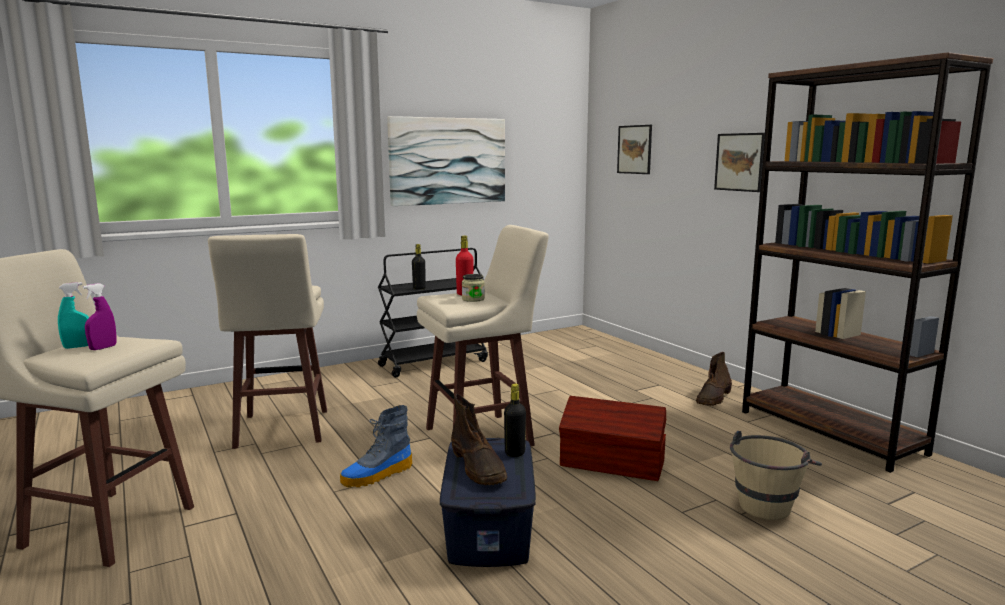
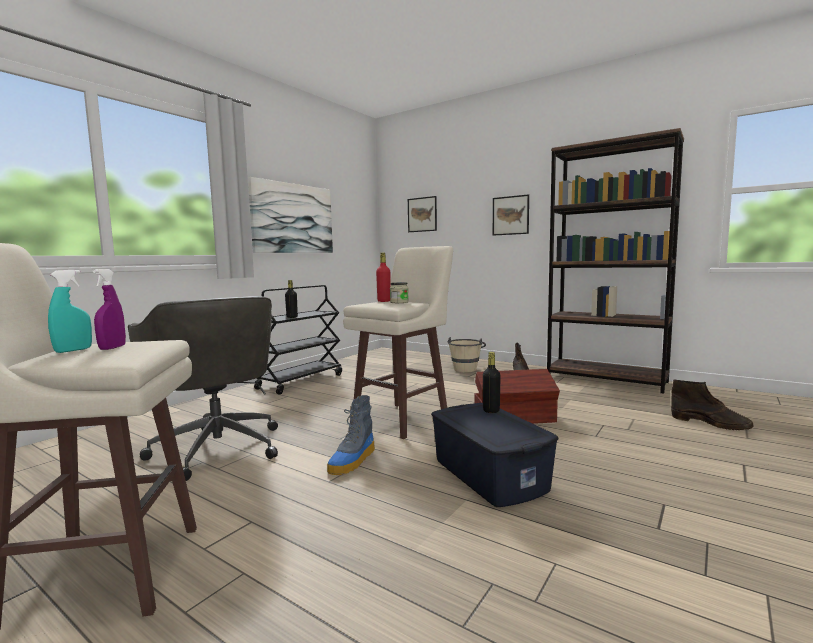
camera: 25 degrees left, 5 degrees down
(281, 430) = (217, 447): beige stool -> grey office chair
(478, 467) = (481, 423): brown boot -> brown boot (710, 423)
(768, 503) = (632, 420): beige bucket -> beige bucket (466, 368)

